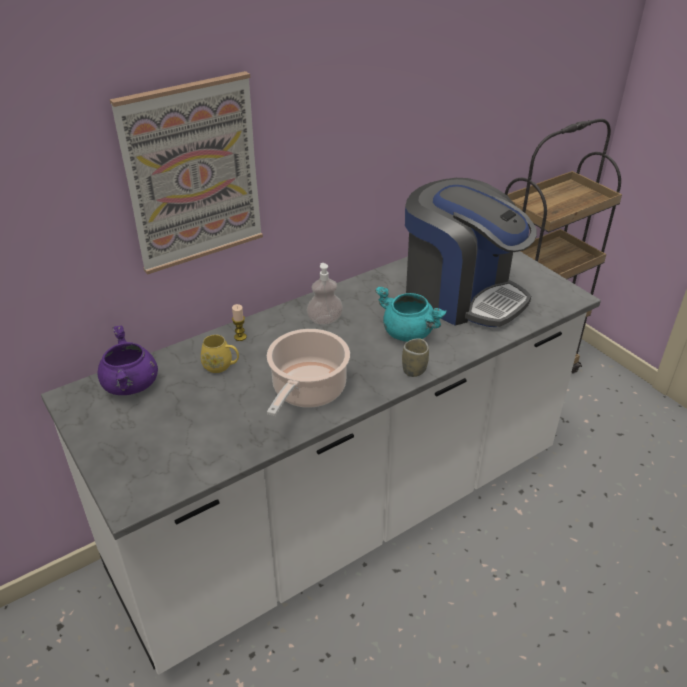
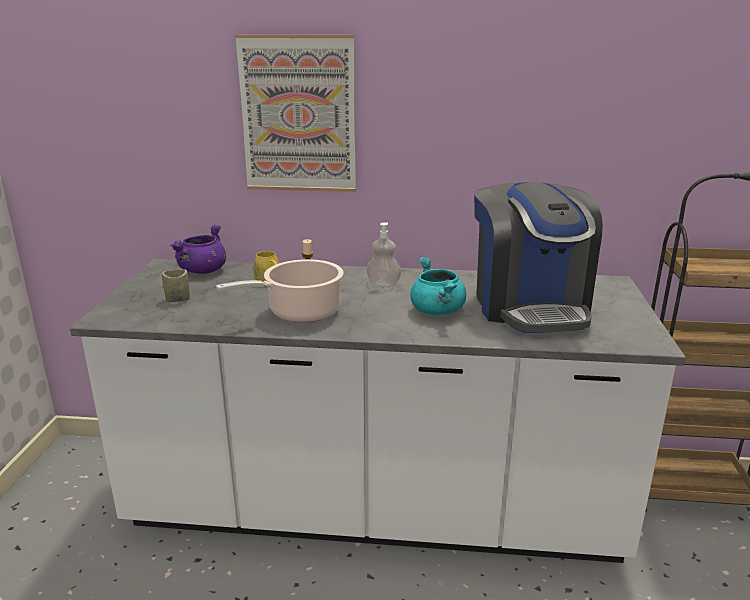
camera: 40 degrees right, 15 degrees down
(414, 370) = (401, 332): cup -> cup (178, 299)

